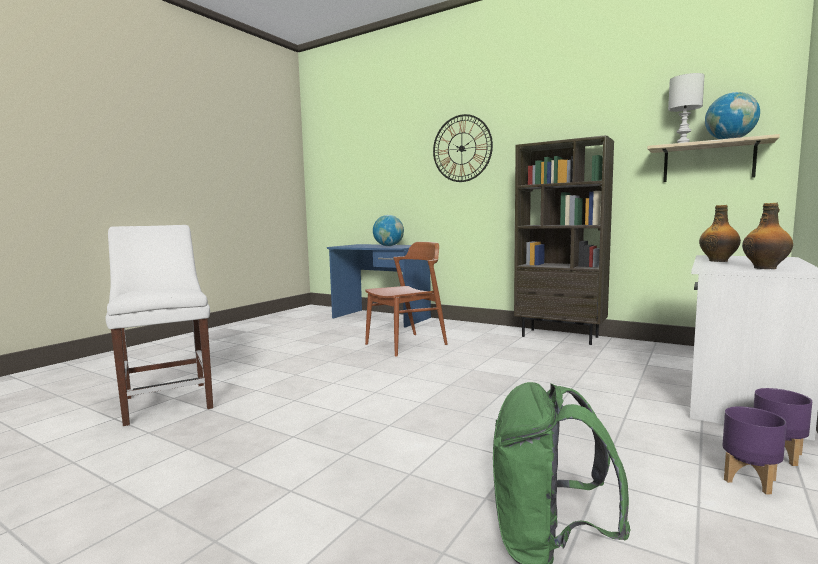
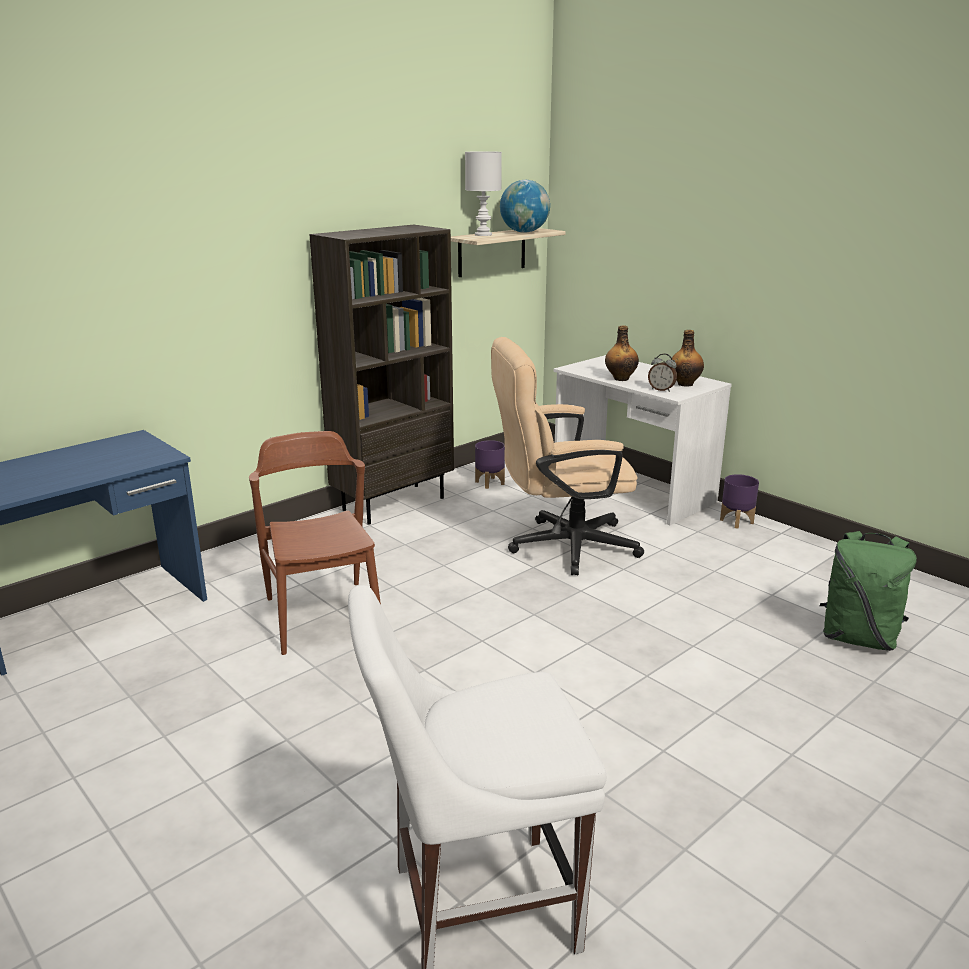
camera: 75 degrees left, 15 degrees up
(388, 246) = (99, 459): globe -> none
(462, 148) = (186, 229): wall clock -> none
(567, 381) = (561, 546): none -> beige office chair
(717, 266) = (661, 389): none -> alarm clock
(749, 480) = (772, 544): purple planter -> purple planter (490, 483)

